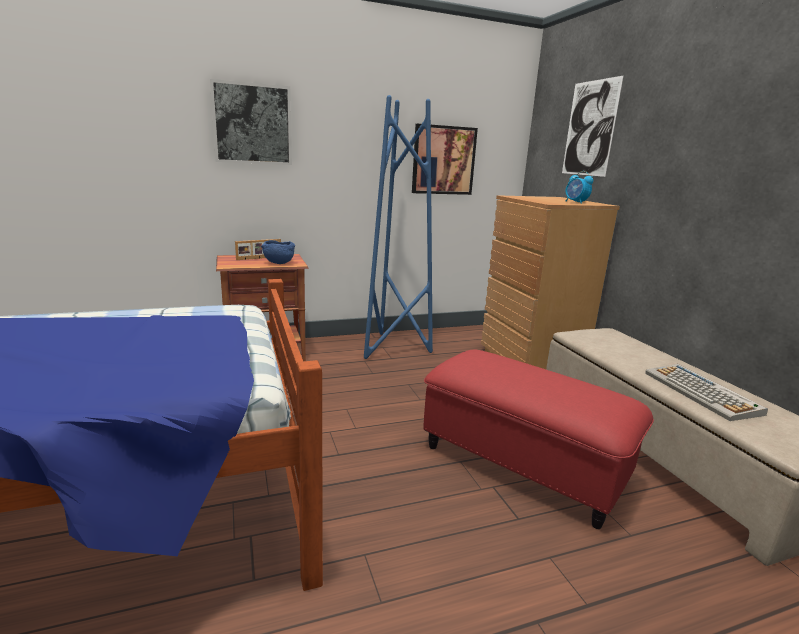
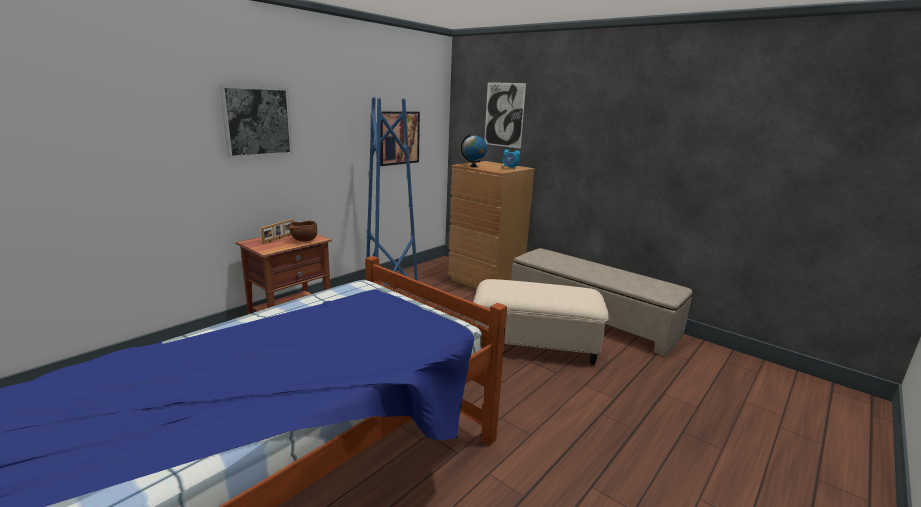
camera: 30 degrees left, 0 degrees up
(278, 263) = (304, 240): blue bowl -> brown bowl
(523, 198) = (473, 166): none -> globe
(523, 464) = (535, 344): red ottoman -> beige ottoman
(702, 393) = (615, 277): keyboard -> none

